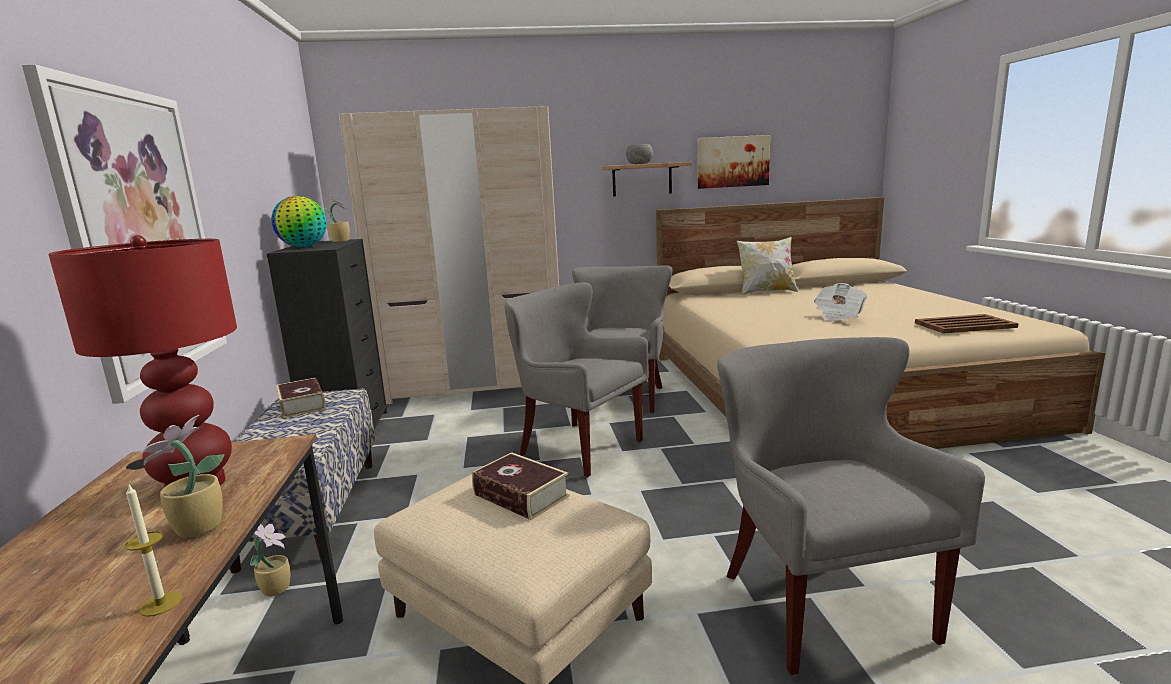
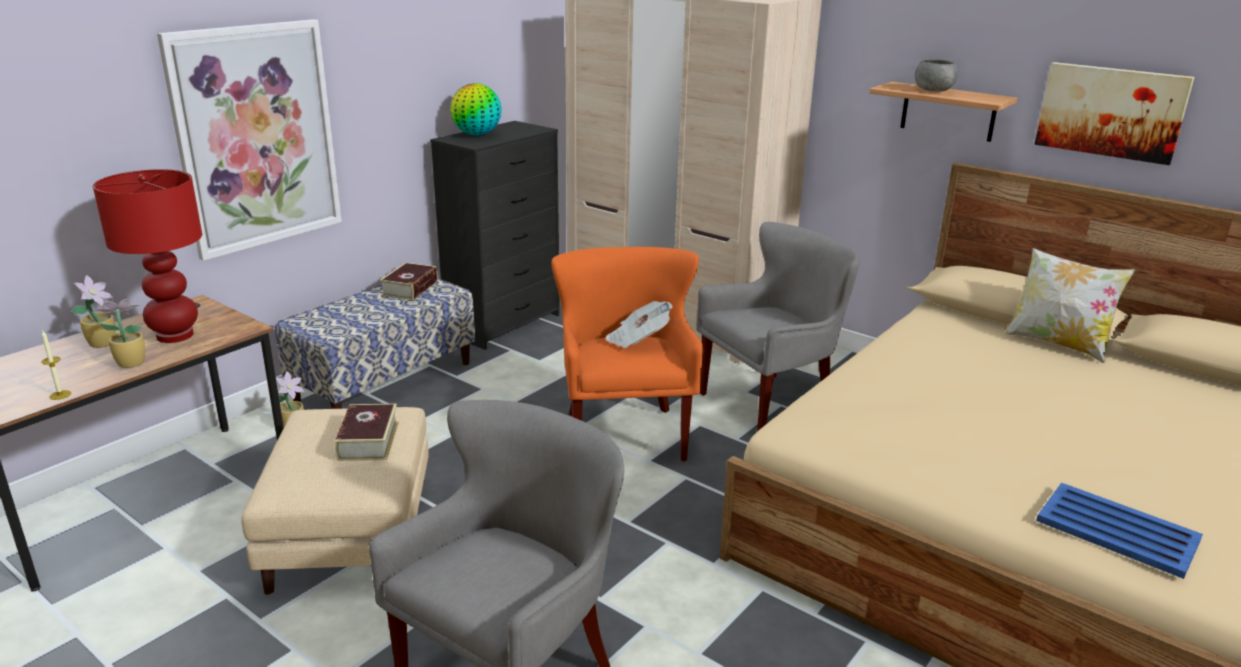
camera: 45 degrees right, 10 degrees up
(341, 241) = (529, 130): potted plant -> potted plant (104, 343)
(578, 447) = (625, 435): grey armchair -> orange armchair
(838, 316) = (983, 424): newspaper -> newspaper (638, 340)
(963, 325) = (1115, 529): brown tray -> blue tray

